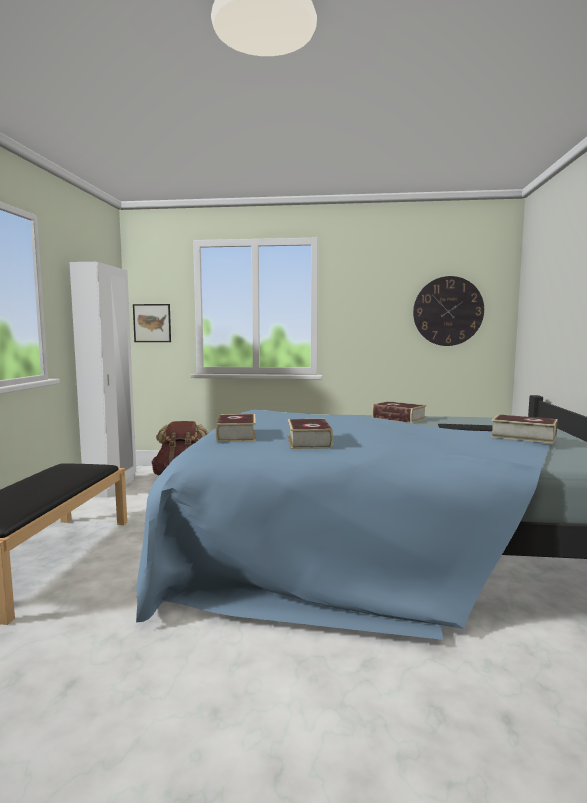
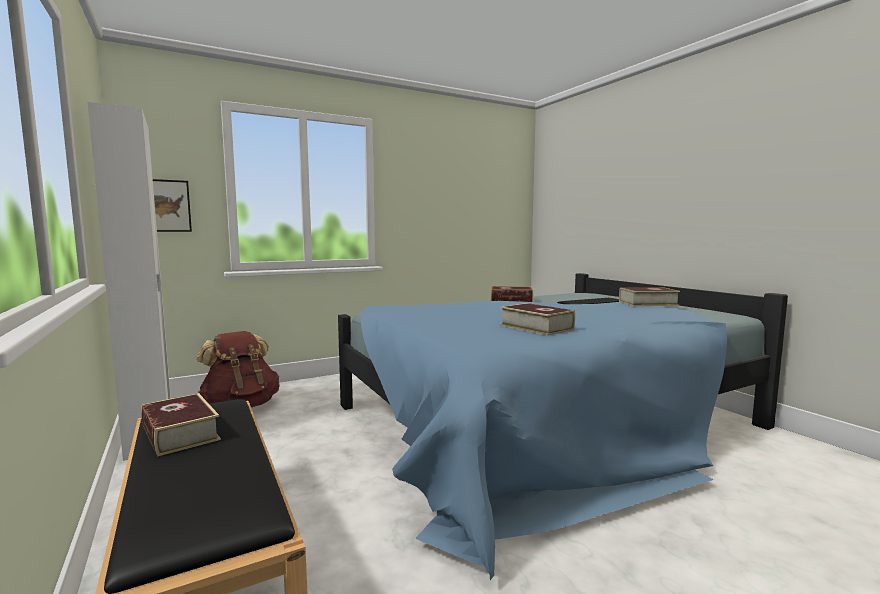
camera: 35 degrees left, 0 degrees up
(236, 435) = (453, 331): book -> book (180, 433)
(448, 311) = (486, 203): wall clock -> none

